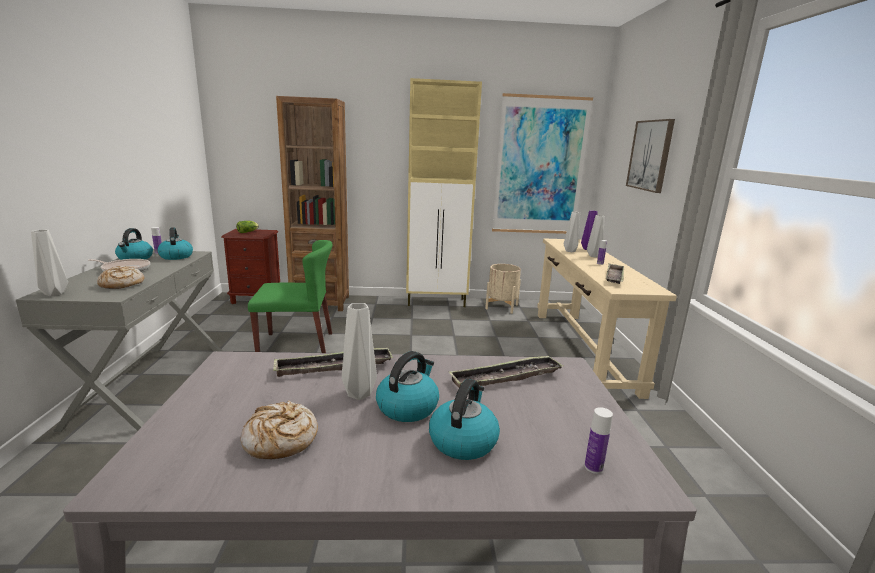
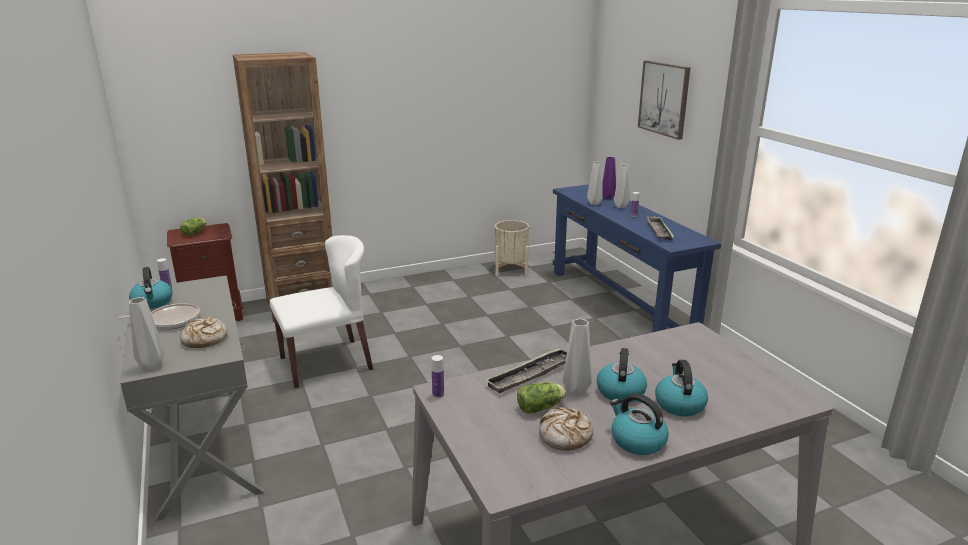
camera: 20 degrees left, 5 degrees up
(176, 256) = (198, 290): kettle -> kettle (637, 441)
(297, 344) = (326, 363): green chair -> white chair
(300, 401) = (542, 407): none -> lettuce
(437, 302) = (437, 278): beige cabinet -> none
(506, 377) = (662, 352): tray -> none
(539, 166) = (533, 105): picture -> none
(582, 349) = (619, 303): beige console table -> blue console table
(593, 467) = (766, 399): bottle -> bottle (438, 395)

